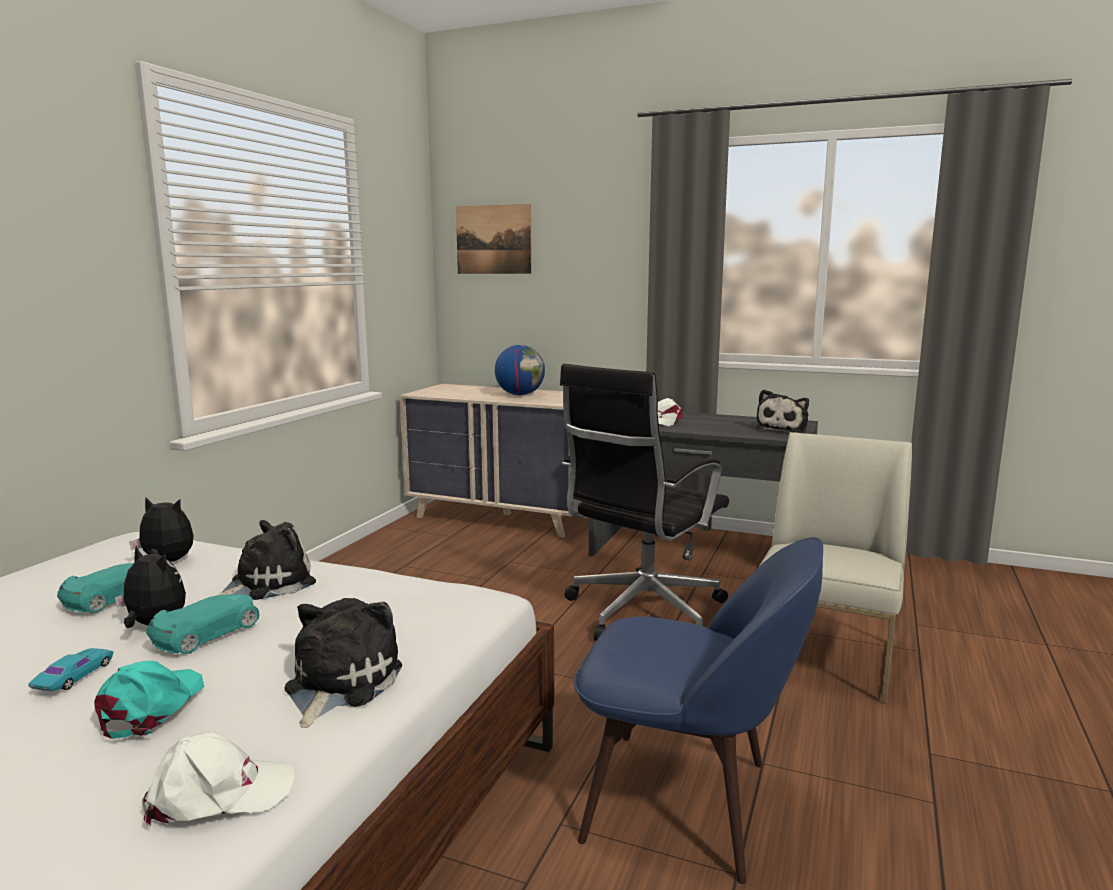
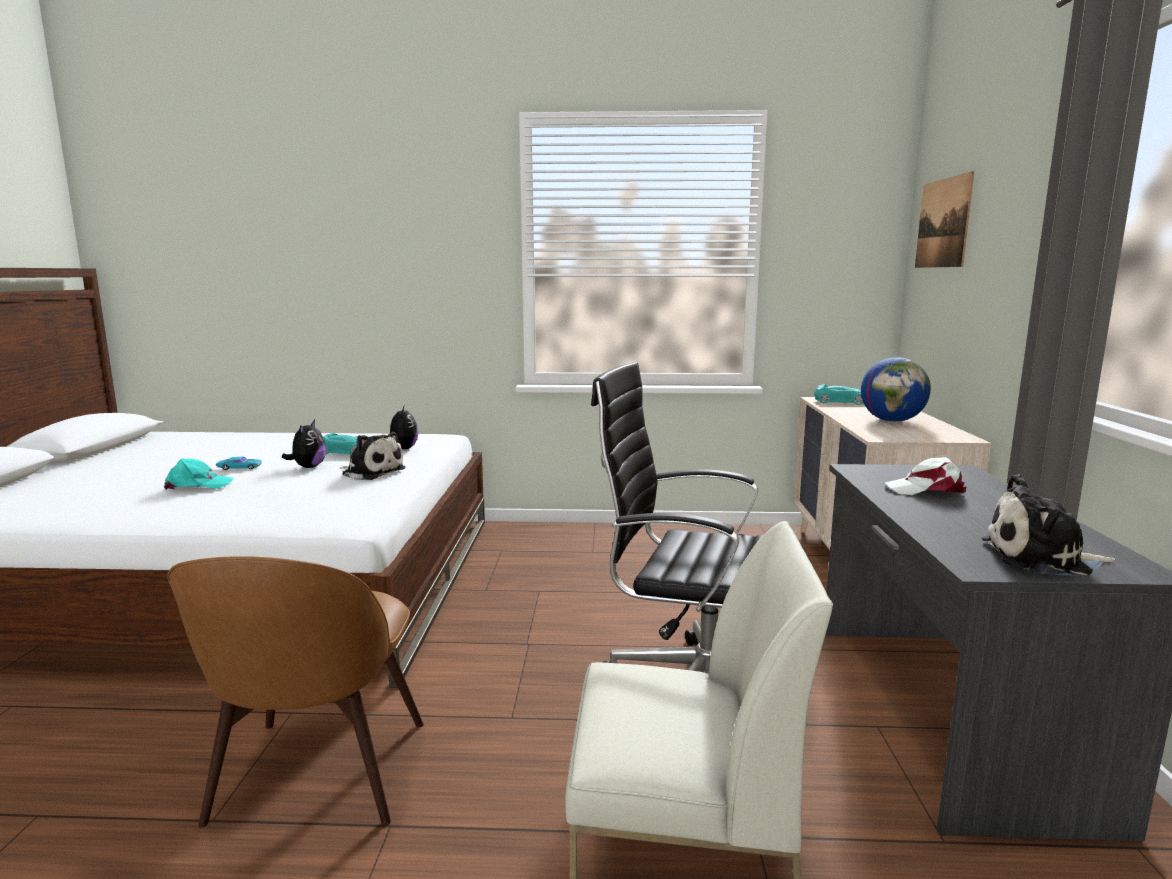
camera: 70 degrees right, 0 degrees up
(208, 633) = (286, 475): turquoise toy car -> turquoise toy car (840, 402)
(218, 795) = (104, 514): white cap -> none
(339, 683) = (216, 512): plush toy -> none
(687, 802) = (318, 777): blue chair -> brown chair

